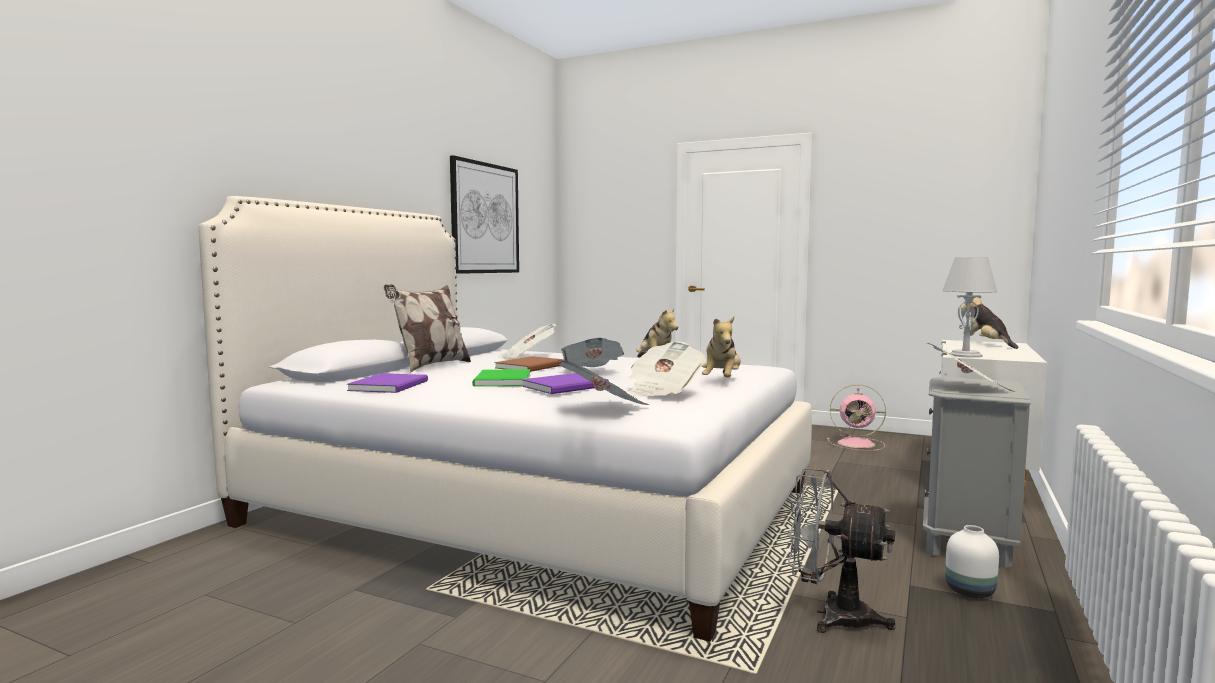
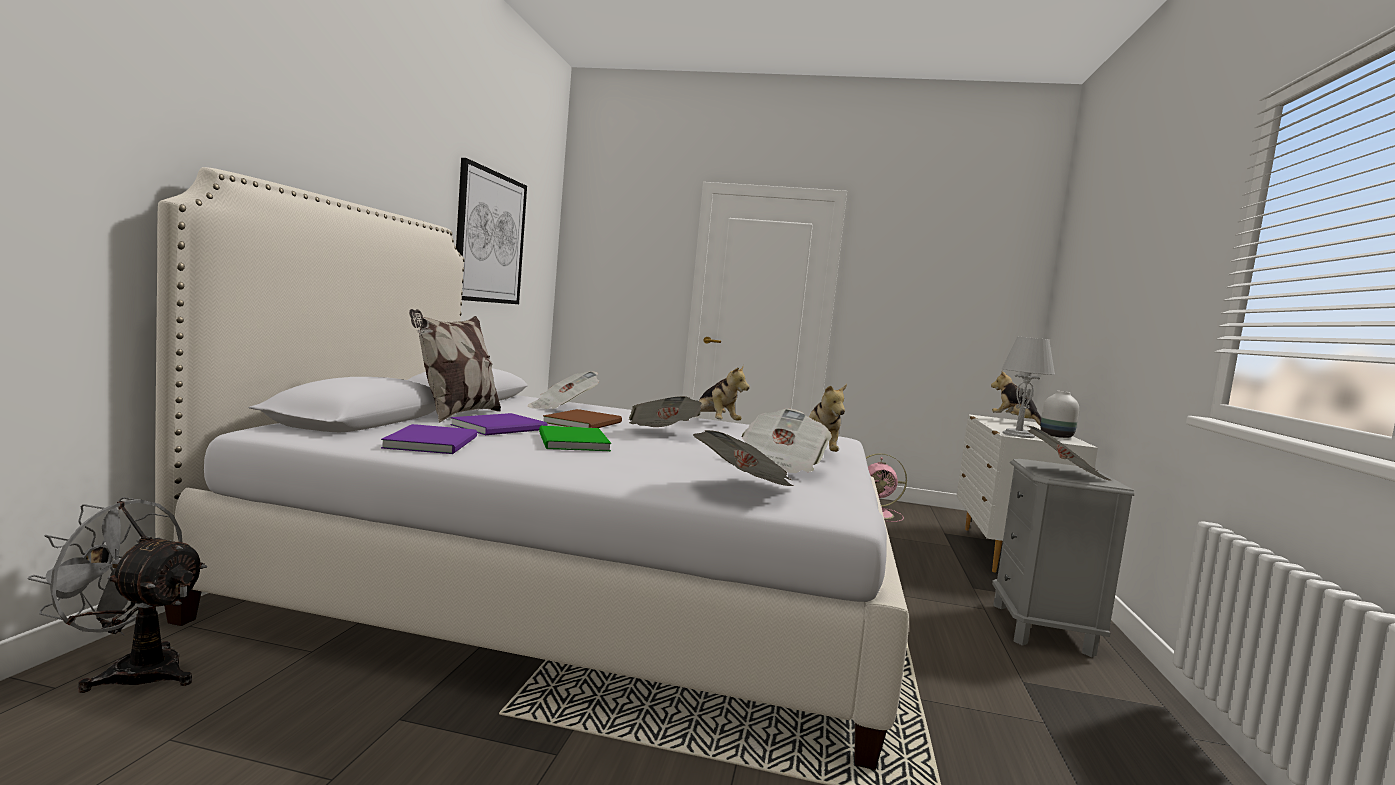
camera: 15 degrees left, 0 degrees up
(568, 386) = (665, 454): purple book -> purple book (502, 427)
(832, 615) = (975, 725): grey fan -> grey fan (132, 671)
(970, 592) = (1080, 688): white vase -> white vase (1057, 436)

